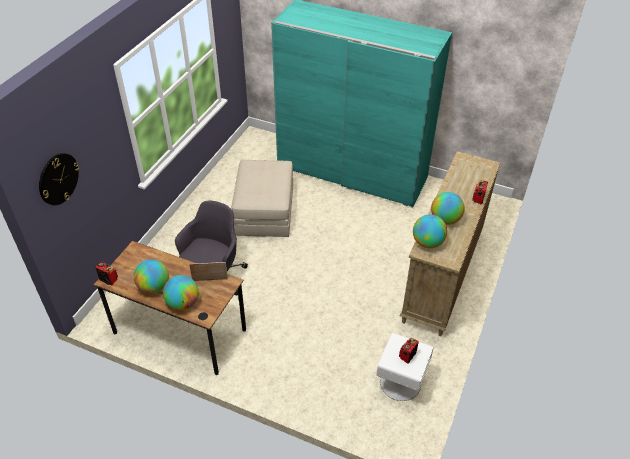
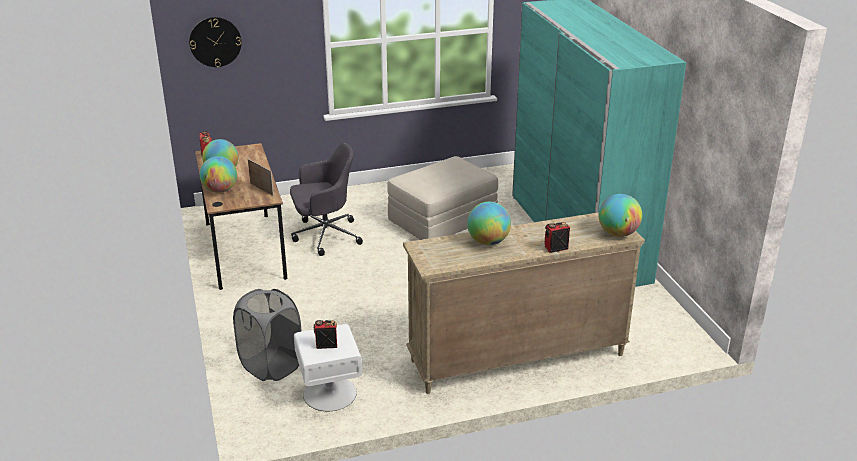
camera: 50 degrees right, 15 degrees down
(342, 396) = (271, 365): none -> grey laundry basket
(427, 243) = (436, 245): globe -> globe (618, 233)

